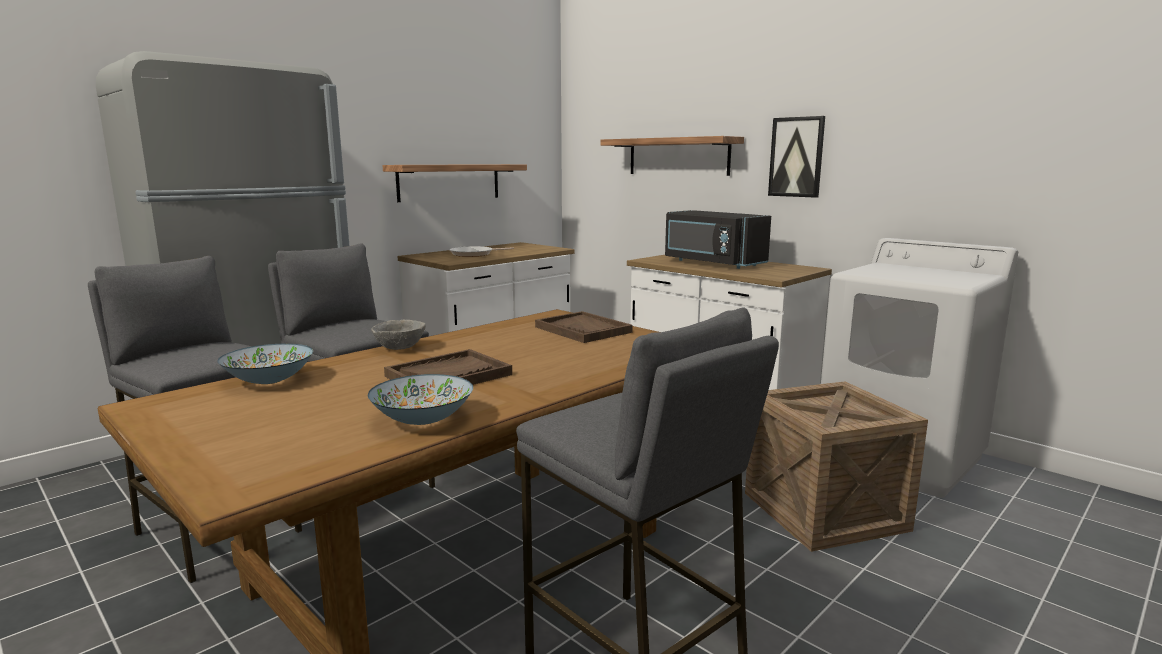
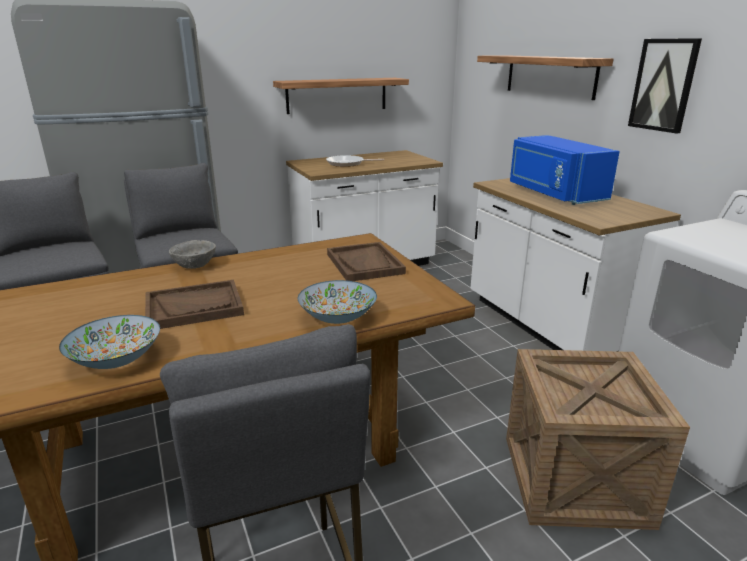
camera: 20 degrees right, 10 degrees up
(270, 380) = (67, 290): bowl -> bowl (338, 317)
(711, 263) = (553, 194): black microwave -> blue microwave

